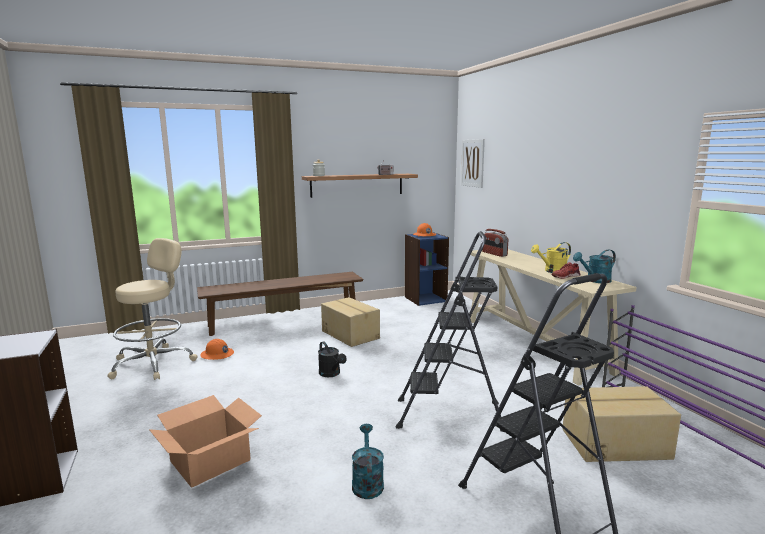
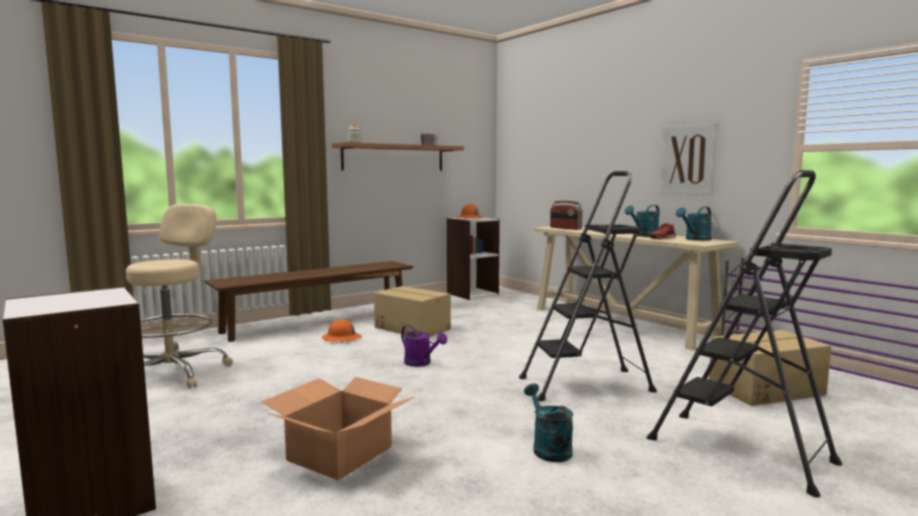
camera: 15 degrees left, 5 degrees down
(217, 354) = (256, 358): orange hard hat -> orange hard hat (341, 338)
(331, 374) = (421, 363): black watering can -> purple watering can
(425, 299) = (472, 294): blue bookcase -> white bookcase
(472, 163) = (520, 136): picture -> picture (688, 159)
(552, 271) = (644, 236): yellow watering can -> turquoise watering can

